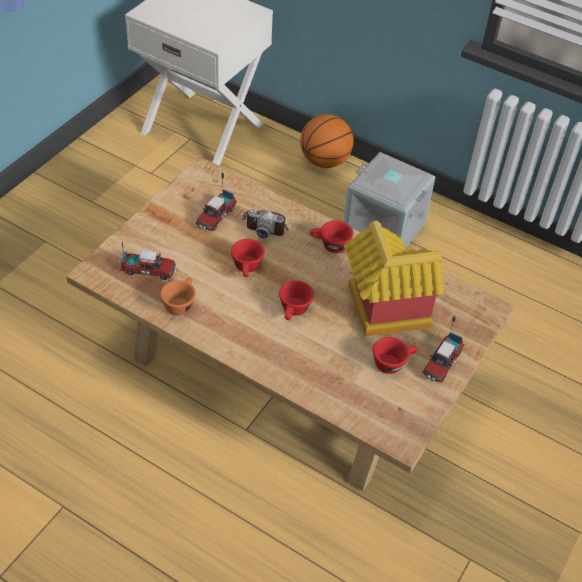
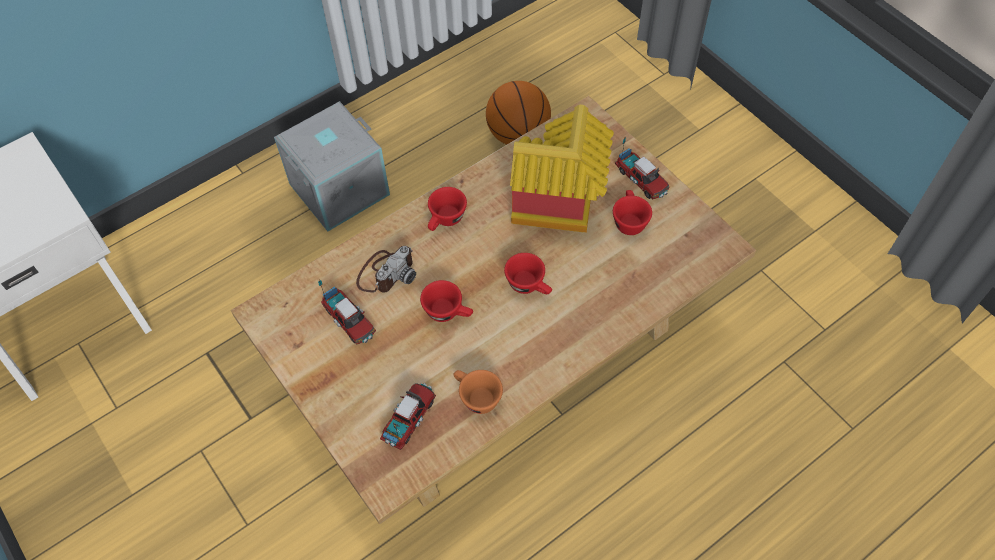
camera: 65 degrees left, 10 degrees up
(324, 161) = (205, 209): basketball -> basketball (518, 135)

